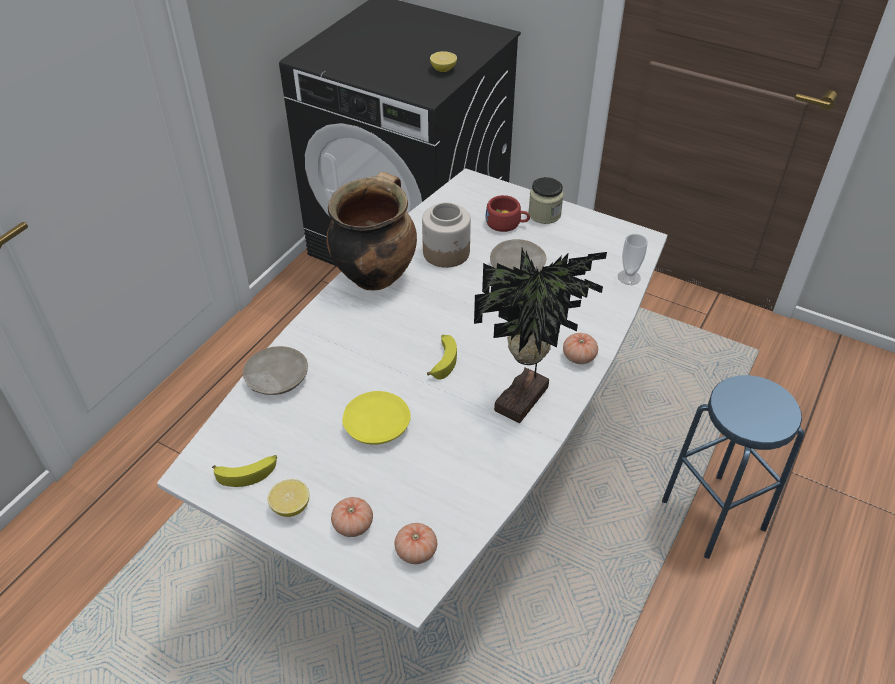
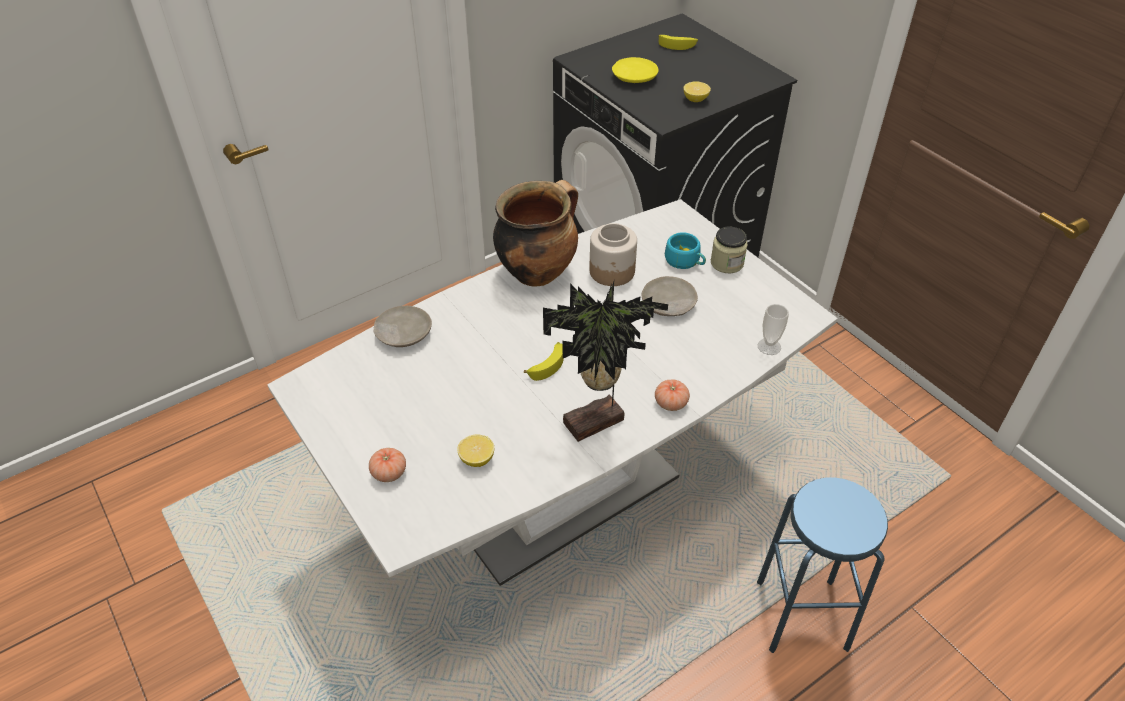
camera: 25 degrees right, 0 degrees up
(248, 473) = (336, 401): banana -> banana (677, 45)
(291, 507) = (351, 440): lemon -> lemon (477, 459)
(376, 425) = (458, 399): yellow plate -> yellow plate (634, 77)
(416, 551) = (424, 513): tomato -> none
(507, 223) = (685, 261): red cup -> turquoise cup

